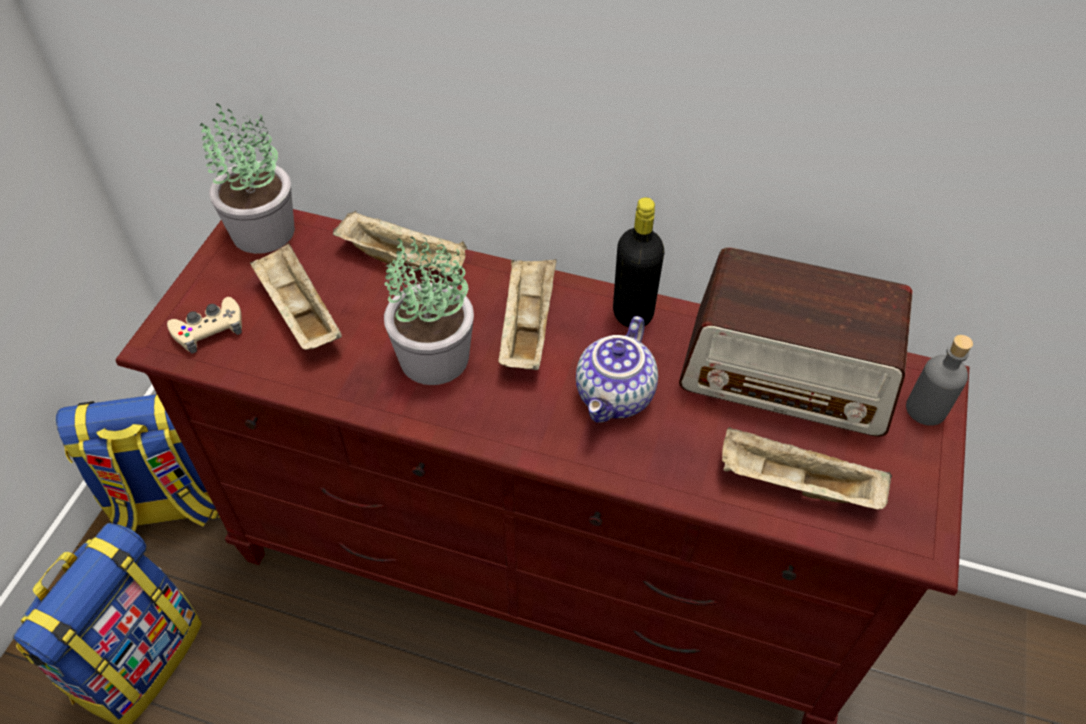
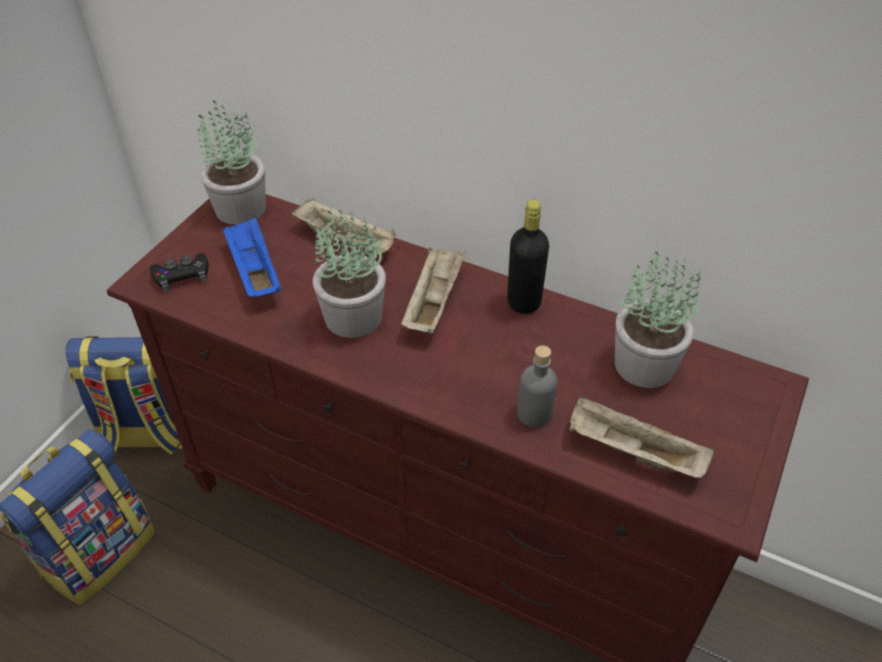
camera: 10 degrees right, 5 degrees down
(209, 329) = (182, 276): beige game controller -> black game controller
(299, 313) = (254, 271): beige tray -> blue tray
(616, 397) = (495, 365): teapot -> none
(788, 373) = (646, 364): radio -> potted plant
(926, 409) = (761, 407): grey bottle -> grey bottle (534, 413)

